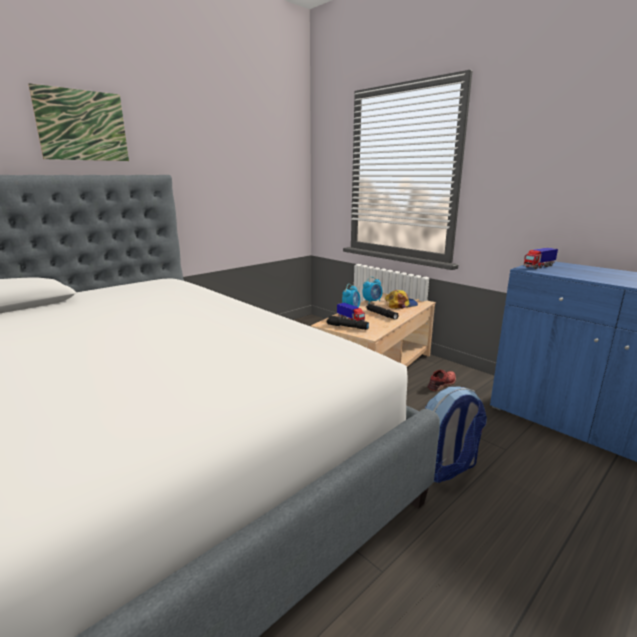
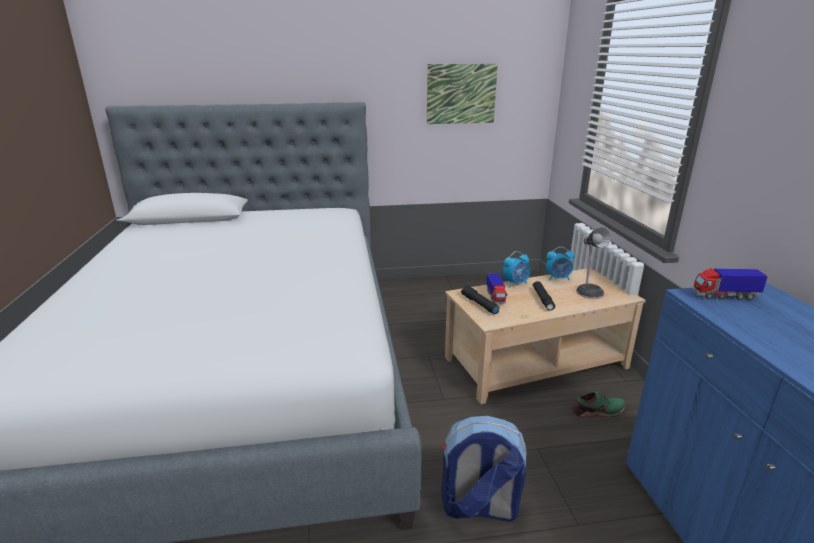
camera: 35 degrees right, 5 degrees up
(82, 125) = (287, 56): picture -> picture (461, 94)
(400, 304) = (589, 291): cap -> table lamp
(442, 384) = (598, 411): red shoe -> green shoe

